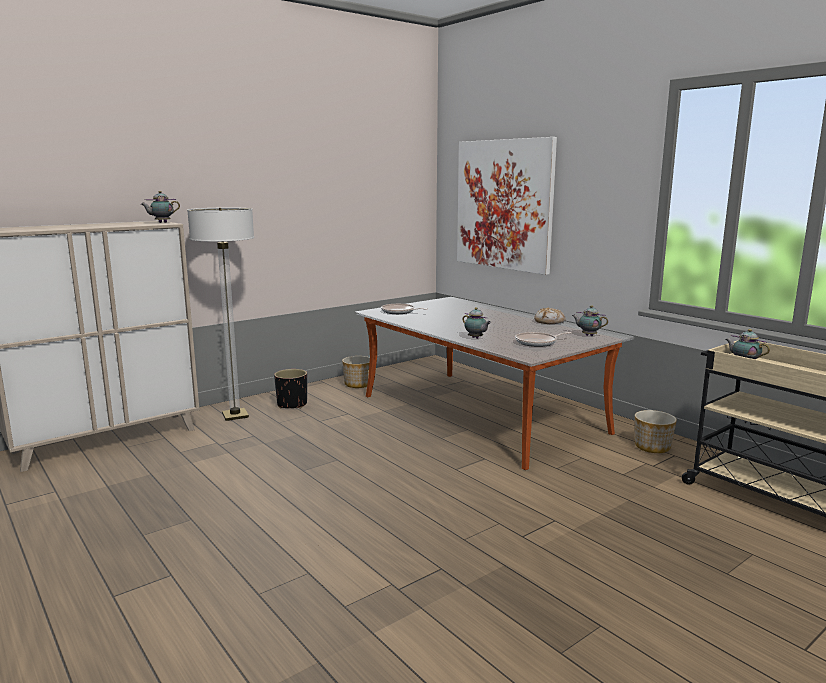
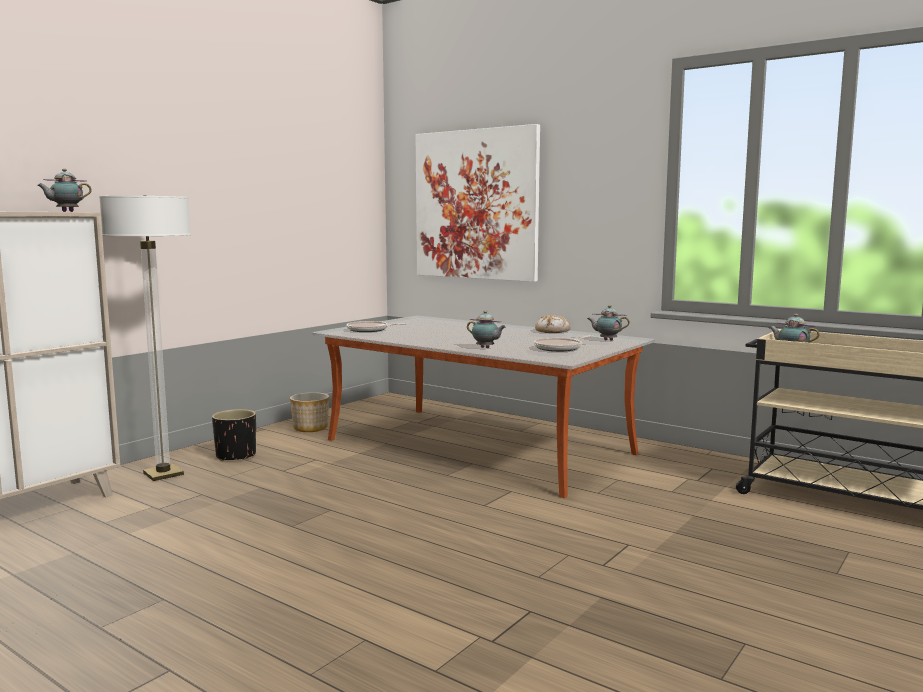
camera: 15 degrees left, 5 degrees down
(653, 447) = (685, 462): planter -> none

